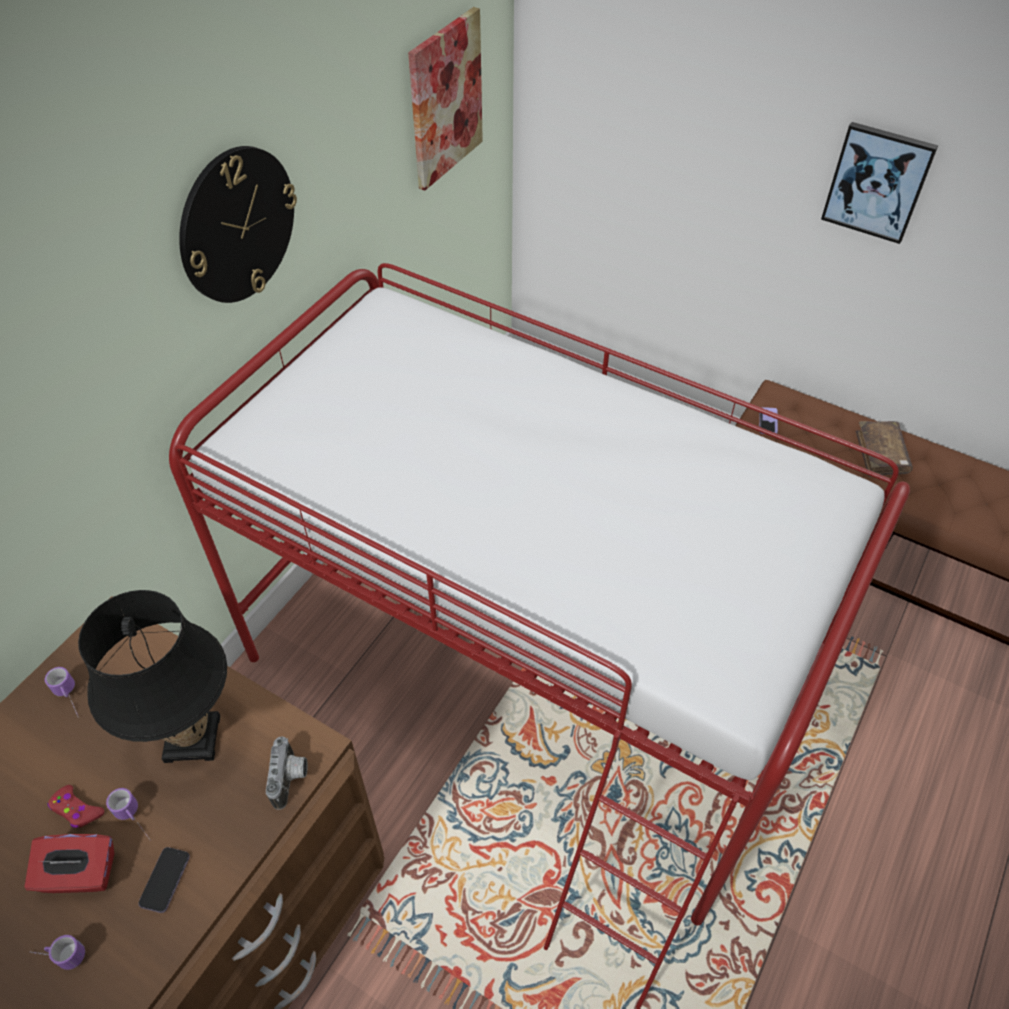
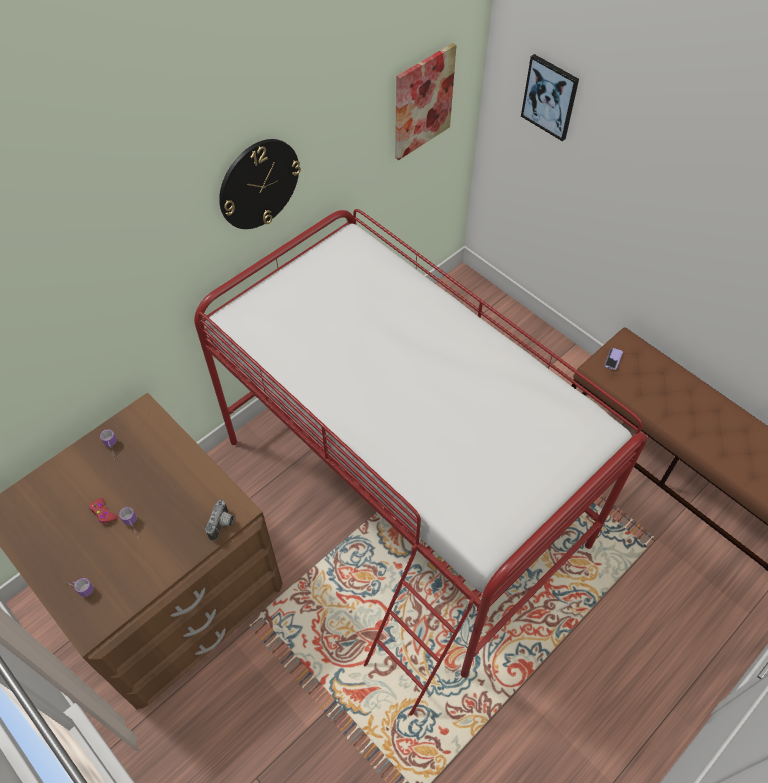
camera: 15 degrees right, 5 degrees up
(80, 874) = (98, 548): red tissue box -> none
(165, 880) = (142, 563): phone -> none
(192, 738) = (174, 488): black table lamp -> none
(877, 182) = (707, 215): picture -> picture (550, 97)
(881, 454) = (686, 400): brown book -> none

